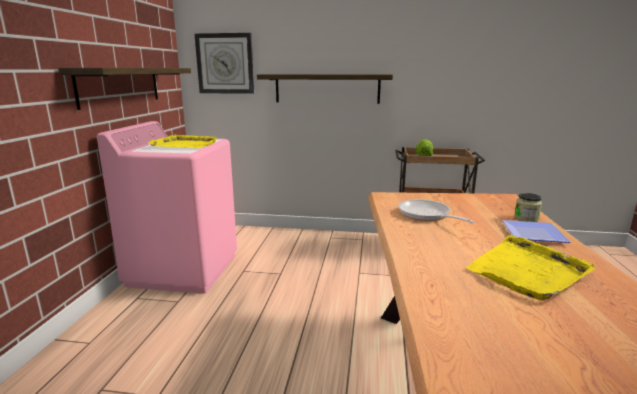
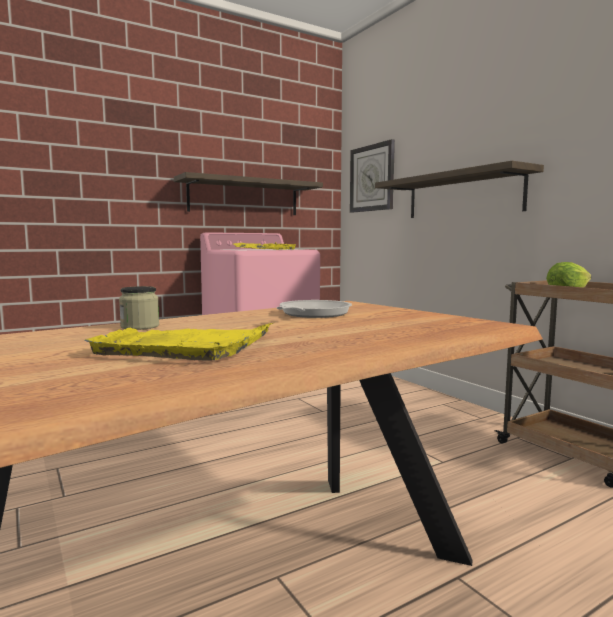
camera: 50 degrees right, 10 degrees down
(526, 218) = (412, 335): jar -> jar (140, 326)
(535, 235) = (343, 342): plate -> none

